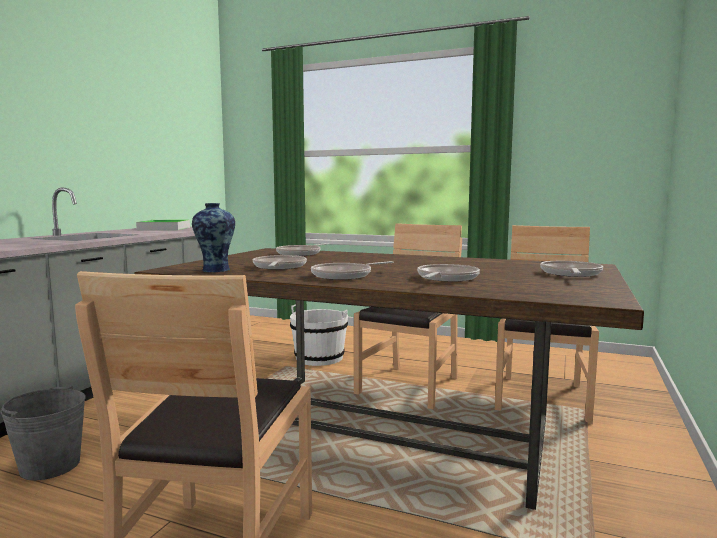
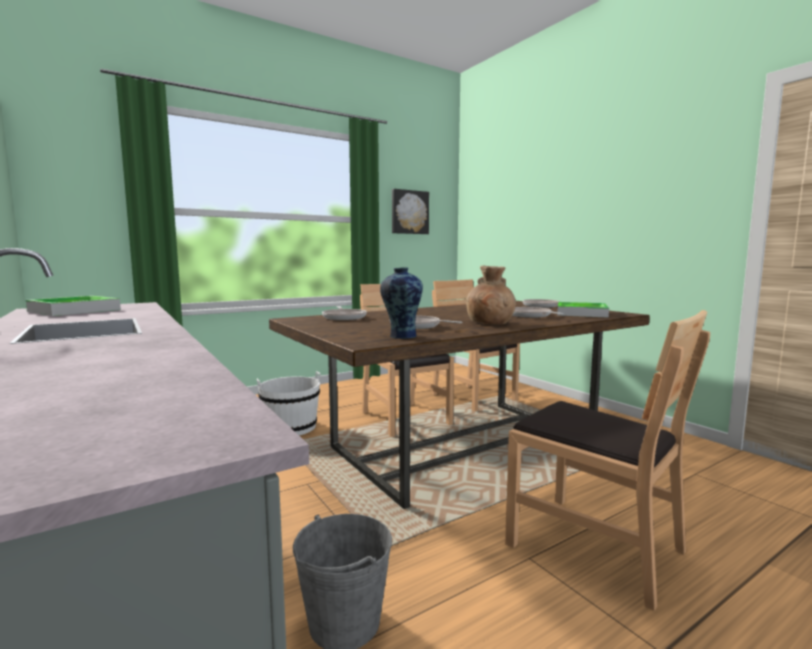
camera: 55 degrees left, 0 degrees up
(345, 275) = (490, 323): frying pan -> brown vase
(538, 288) = (581, 313): none -> tray
(572, 131) = (409, 212): none -> picture

